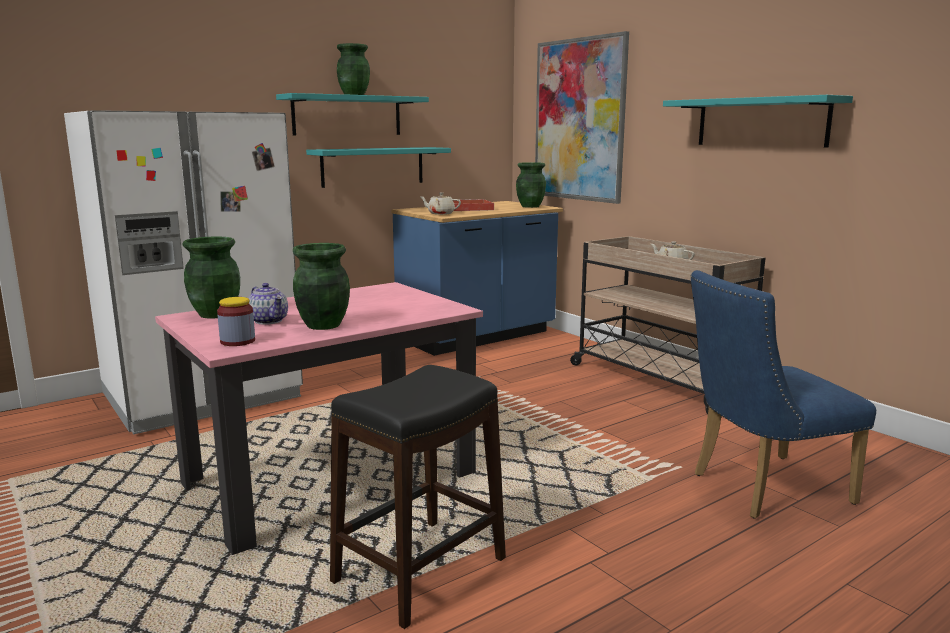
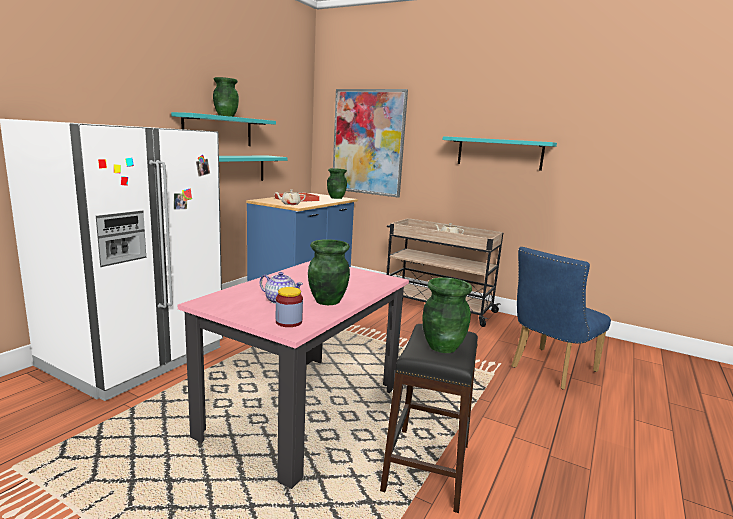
camera: 25 degrees left, 0 degrees up
(216, 314) = (228, 298): green vase -> green vase (442, 347)

